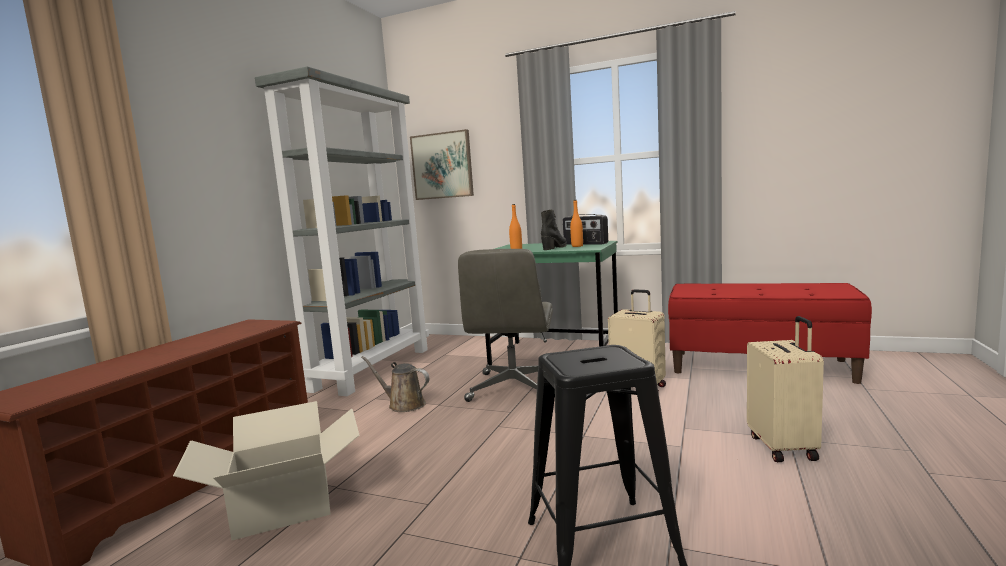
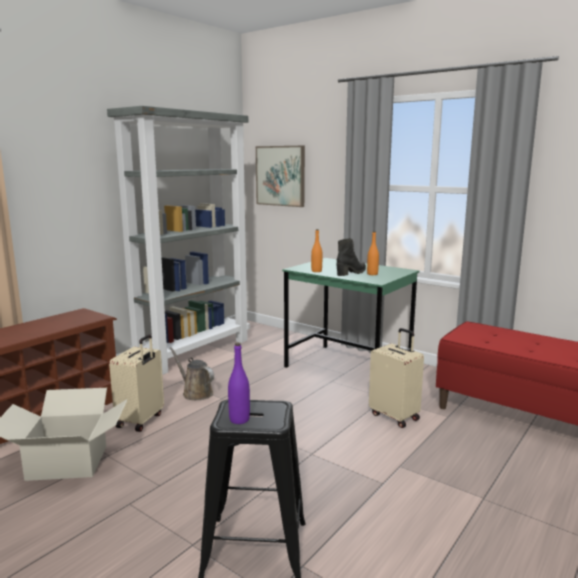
camera: 15 degrees right, 5 degrees up
(513, 388) = (289, 394): grey office chair -> none
(585, 244) = (384, 271): radio -> none
(586, 366) = (239, 420): none -> purple bottle
(784, 447) = (470, 506): beige suitcase -> beige suitcase (141, 420)

